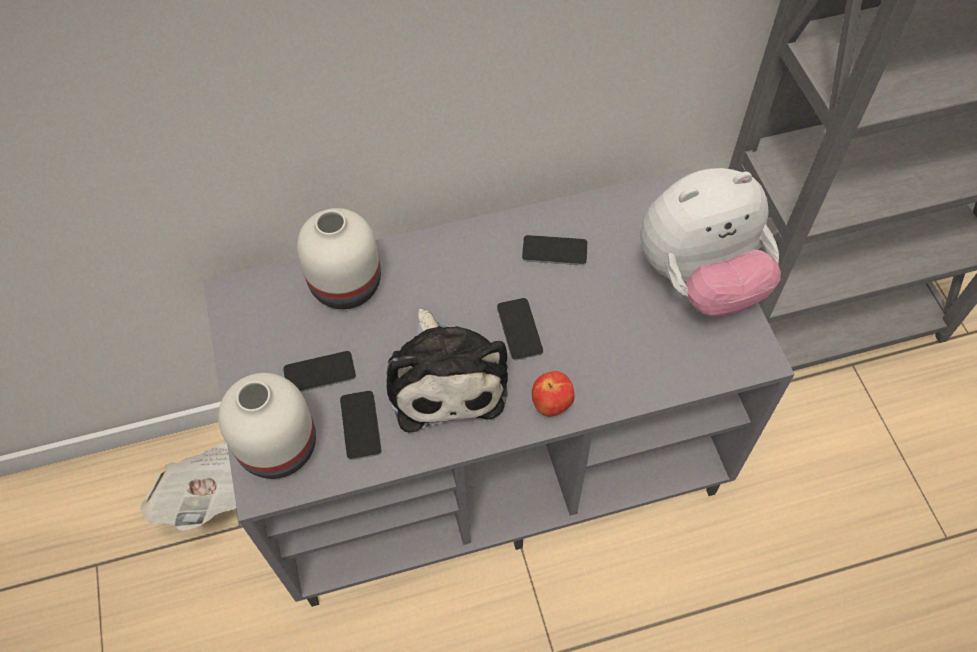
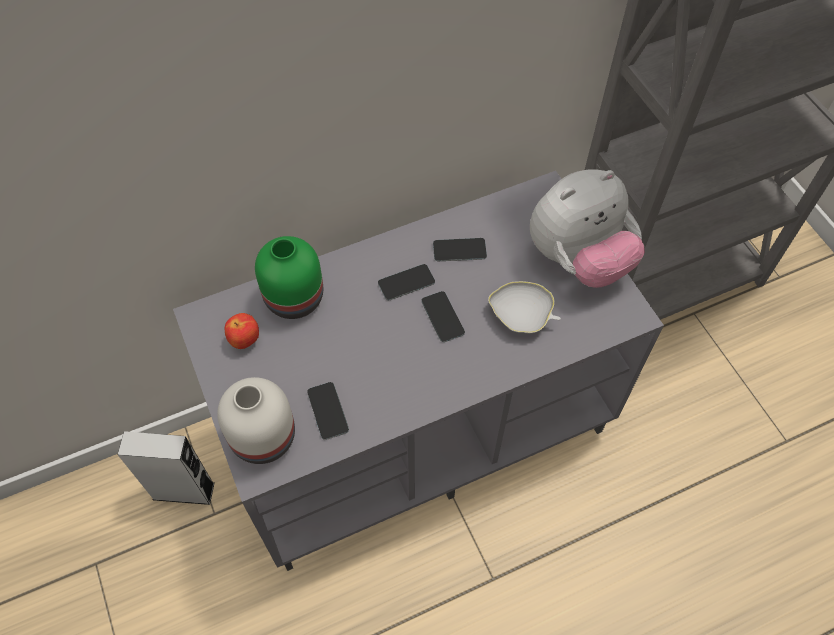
camera: 10 degrees left, 0 degrees up
(209, 495) = (183, 491): newspaper -> grey speaker
(319, 373) = (286, 373): phone -> phone (406, 282)
(347, 286) = (295, 299): white vase -> green vase
(445, 377) = (390, 363): plush toy -> none
(551, 405) = (479, 374): apple -> apple (245, 341)
(617, 340) = (522, 315): none -> white bowl

